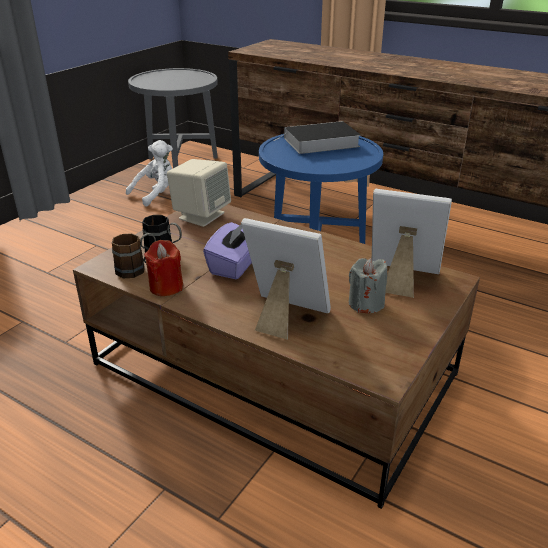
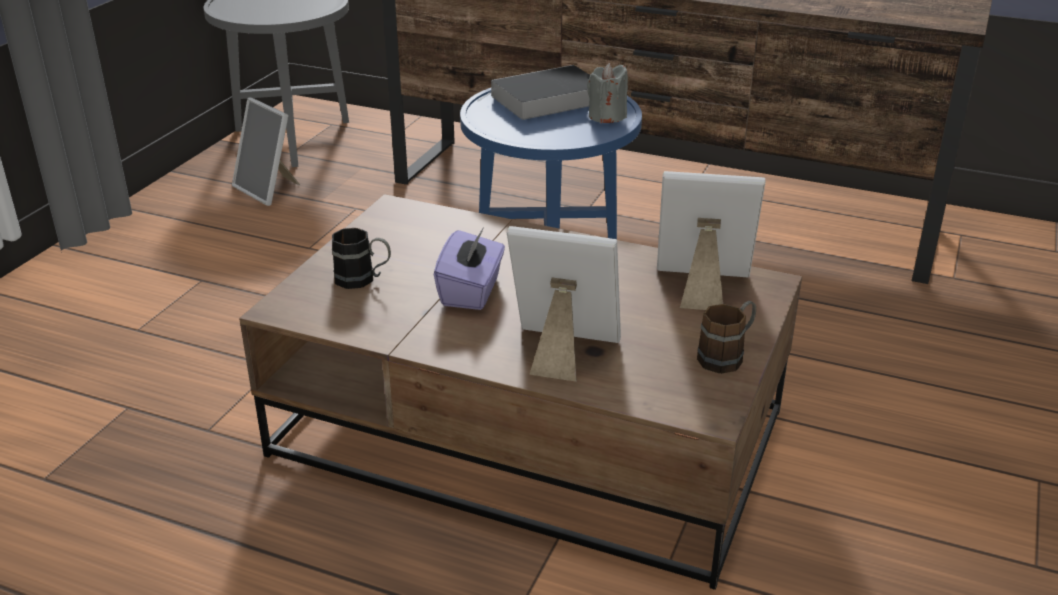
camera: 10 degrees left, 0 degrees up
(137, 269) = (334, 308): brown mug -> brown mug (727, 356)
(156, 194) = (269, 190): white plush toy -> picture frame
(166, 287) = (386, 329): red candle -> none
(201, 215) = (396, 223): beige speaker -> none
(366, 304) = (664, 325): grey candle -> grey candle (607, 116)

